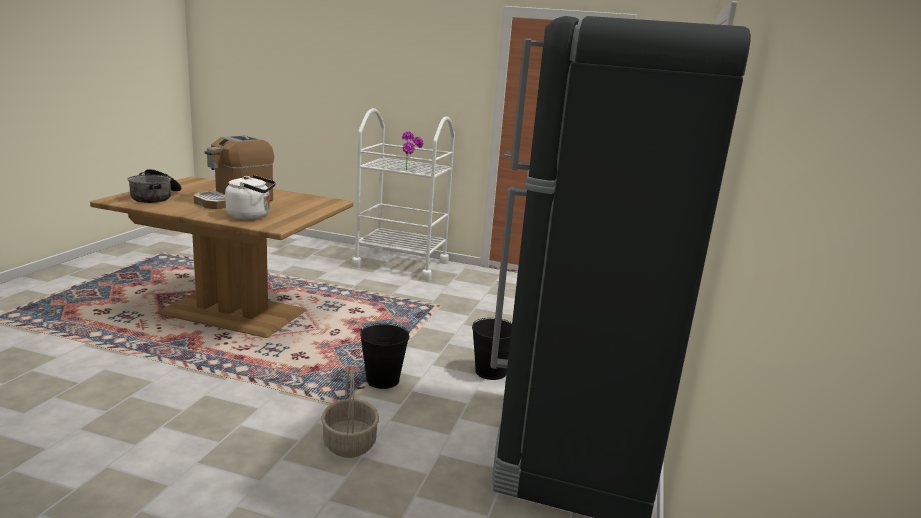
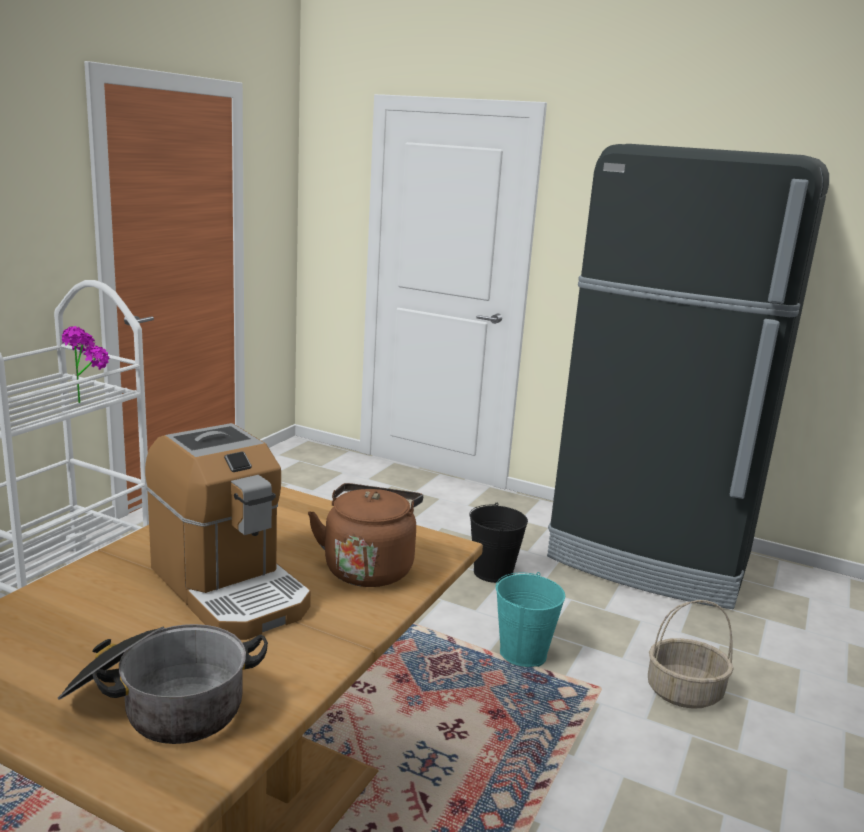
camera: 80 degrees left, 0 degrees up
(251, 216) = (369, 567): white kettle -> brown kettle
(382, 380) = (523, 654): black bucket -> turquoise bucket

